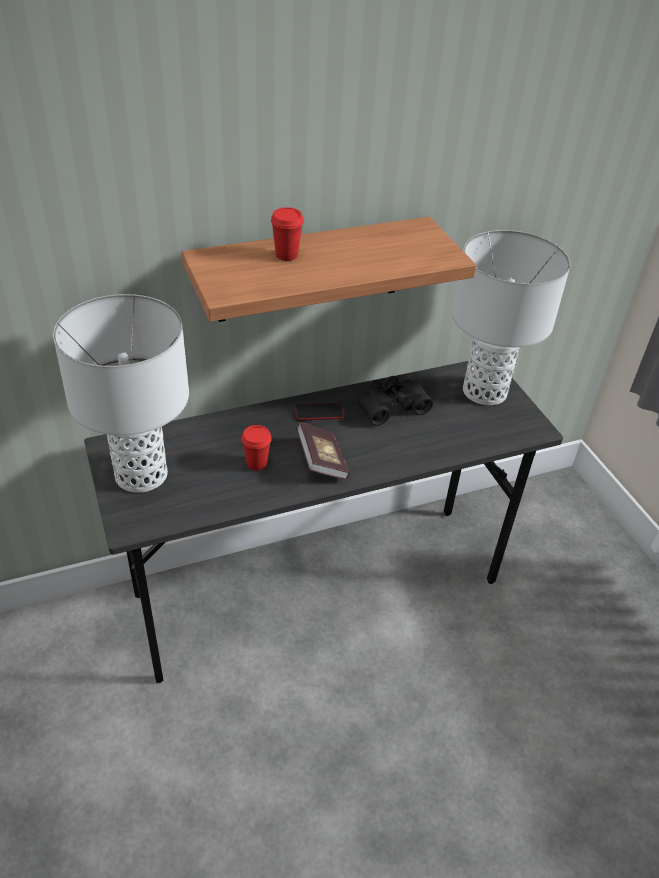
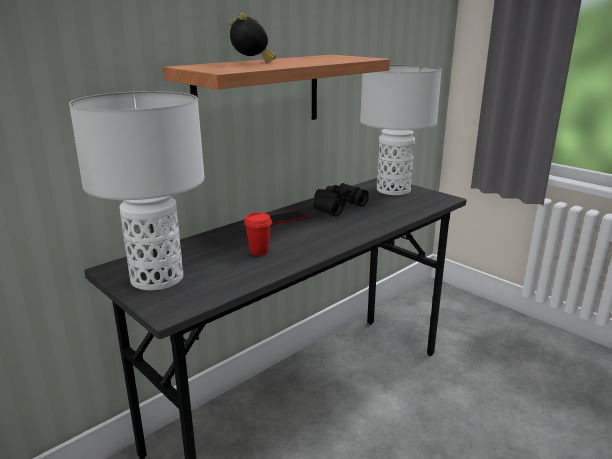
camera: 20 degrees left, 20 degrees down
(286, 255) = (252, 63): red cup -> alarm clock
(321, 461) = (311, 240): book -> none

